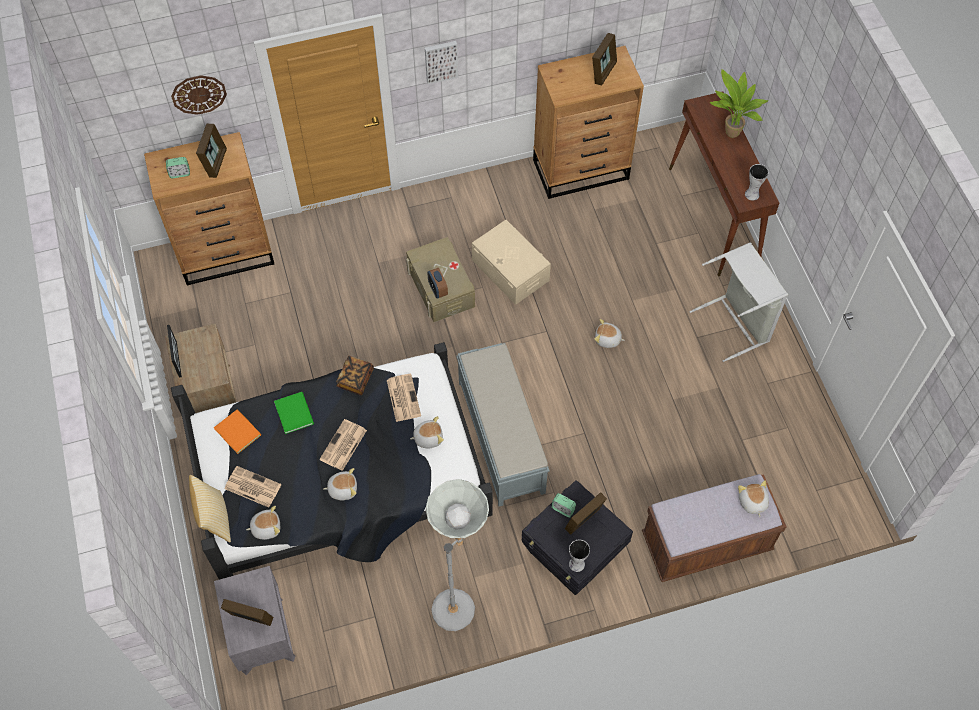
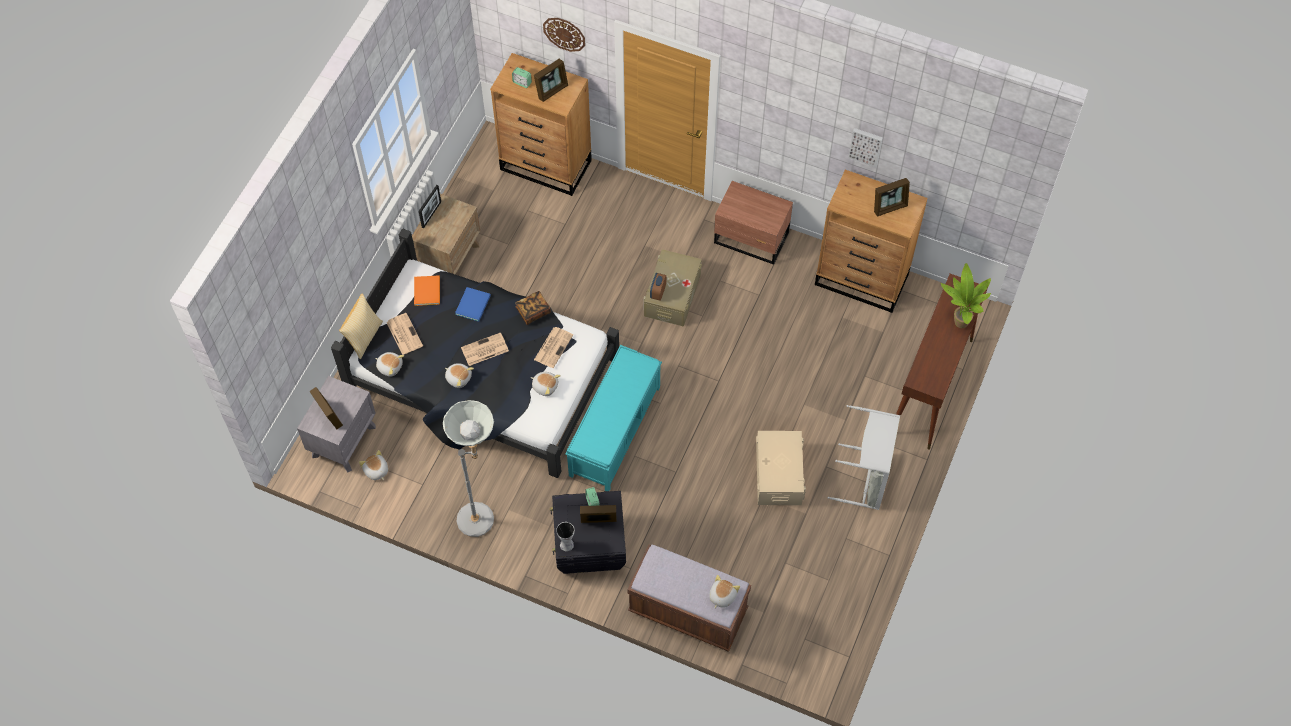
camera: 40 degrees right, 0 degrees up
(294, 412) = (474, 304): green book -> blue book
(441, 61) = (763, 118): picture -> picture (866, 146)
(463, 197) = (752, 239): none -> brown nightstand
(500, 436) = (615, 430): grey bench -> turquoise bench
(510, 270) = (734, 318): beige storage box -> beige storage box (778, 474)
(607, 339) = (757, 419): plush toy -> plush toy (376, 471)
(751, 194) = (928, 378): vase -> none

